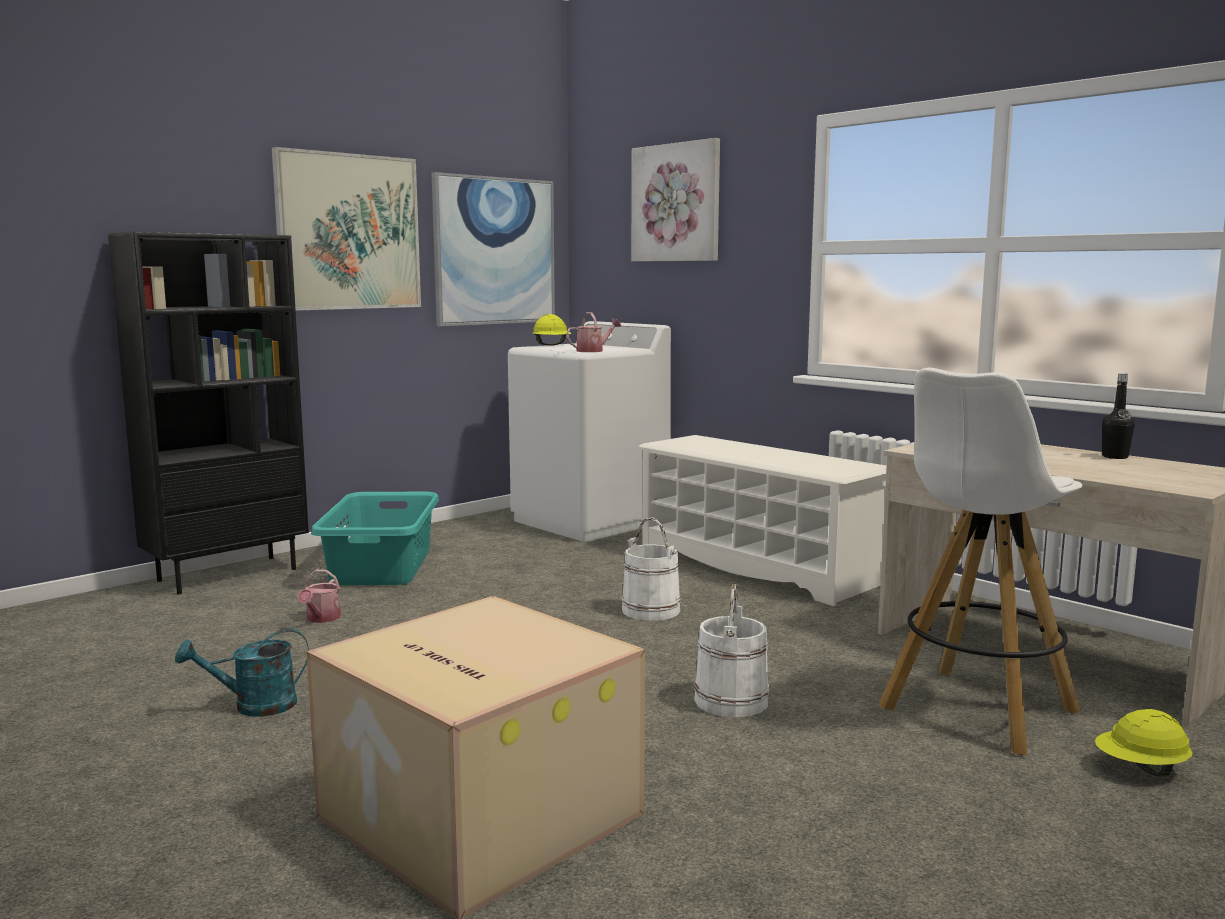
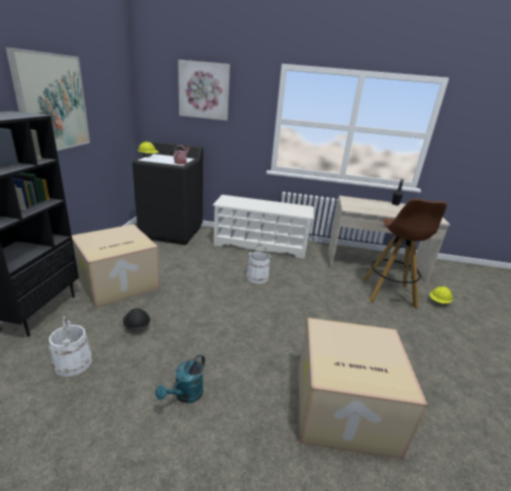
camera: 40 degrees left, 15 degrees up
(321, 619) = (137, 326): watering can -> black hard hat
(380, 567) = (117, 283): turquoise laundry basket -> cardboard box
(494, 251) = (111, 108): picture -> none
(590, 521) = (172, 232): white washing machine -> black washing machine
(730, 700) = (334, 314): white bucket -> white bucket (72, 363)
(976, 711) = (388, 294): white stool -> brown stool

